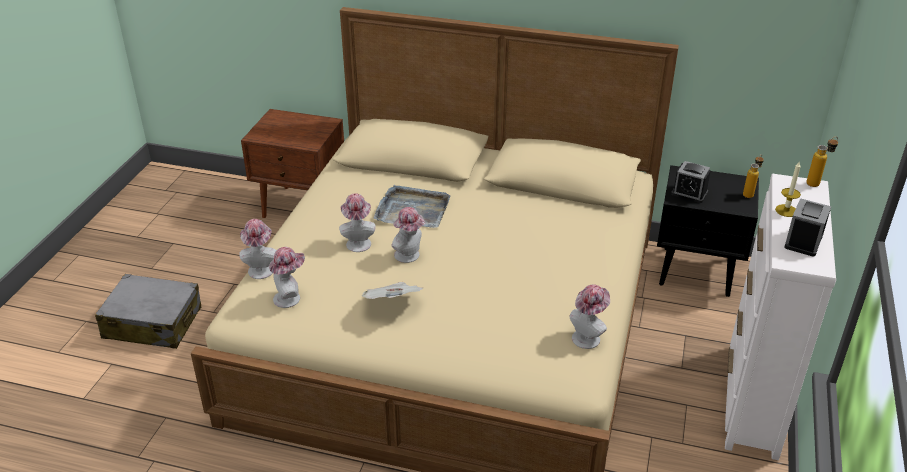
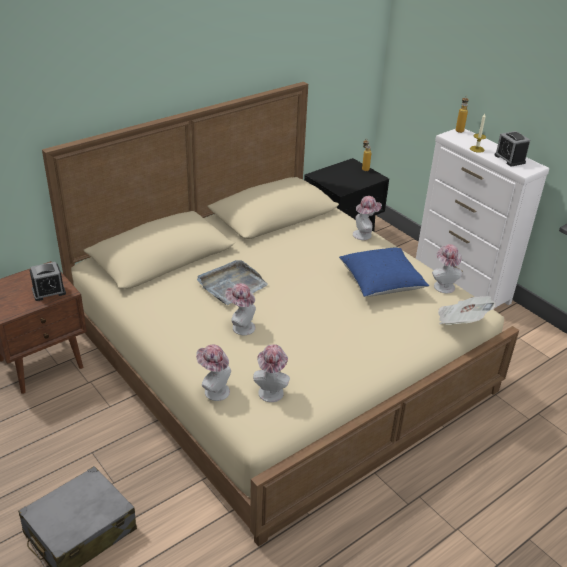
camera: 55 degrees left, 0 degrees up
(393, 303) = (332, 344): newspaper -> newspaper (461, 321)
(409, 256) = (286, 311): hat -> hat (364, 234)
(531, 293) = (381, 283): none -> blue pillow
(689, 193) = (340, 184): alarm clock -> alarm clock (49, 291)

